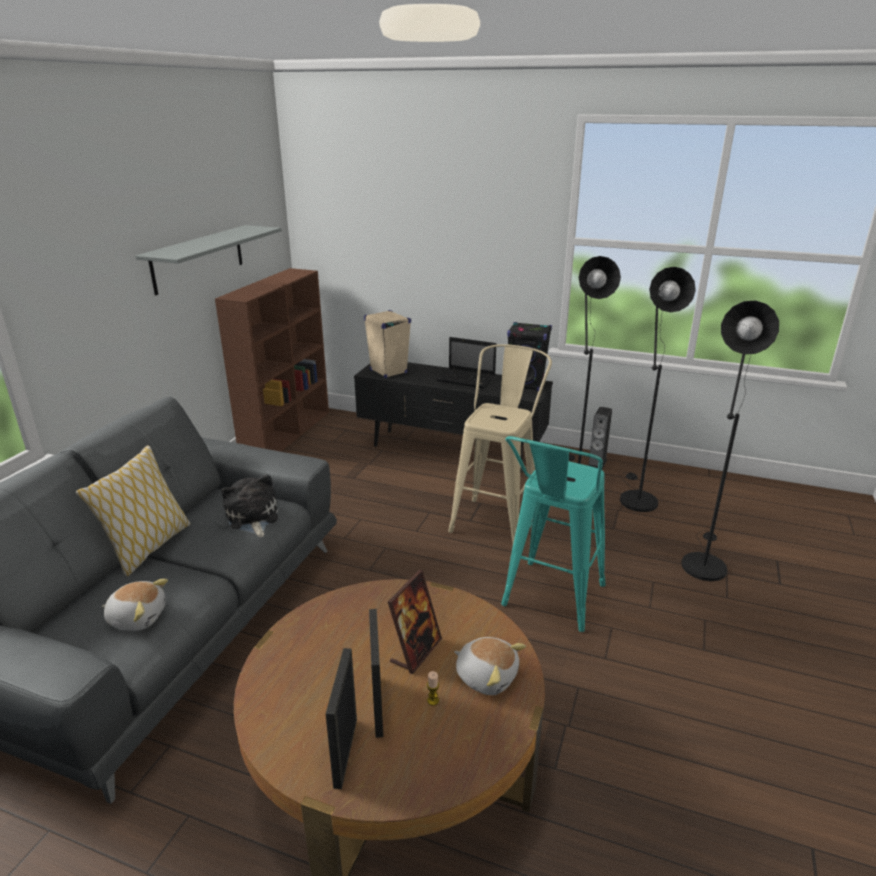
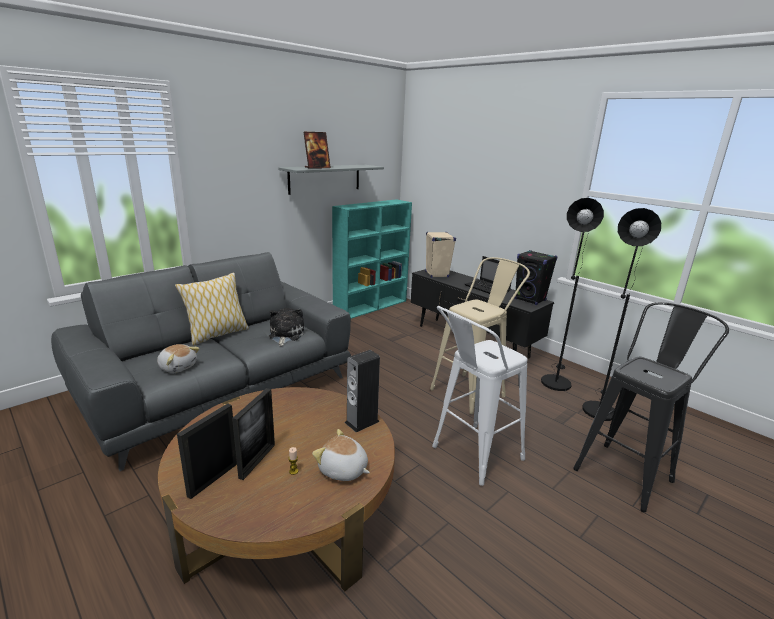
camera: 25 degrees right, 5 degrees down
(287, 432) = (371, 306): brown bookcase -> turquoise bookcase
(416, 651) = (311, 438): picture frame -> picture frame (317, 168)
(486, 676) = (343, 470): plush toy -> plush toy turned 150 degrees clockwise
(549, 602) = (470, 456): turquoise stool -> white stool
(597, 463) = (581, 376): speaker -> speaker (362, 422)
(702, 562) = (628, 471): black floor lamp -> black stool

